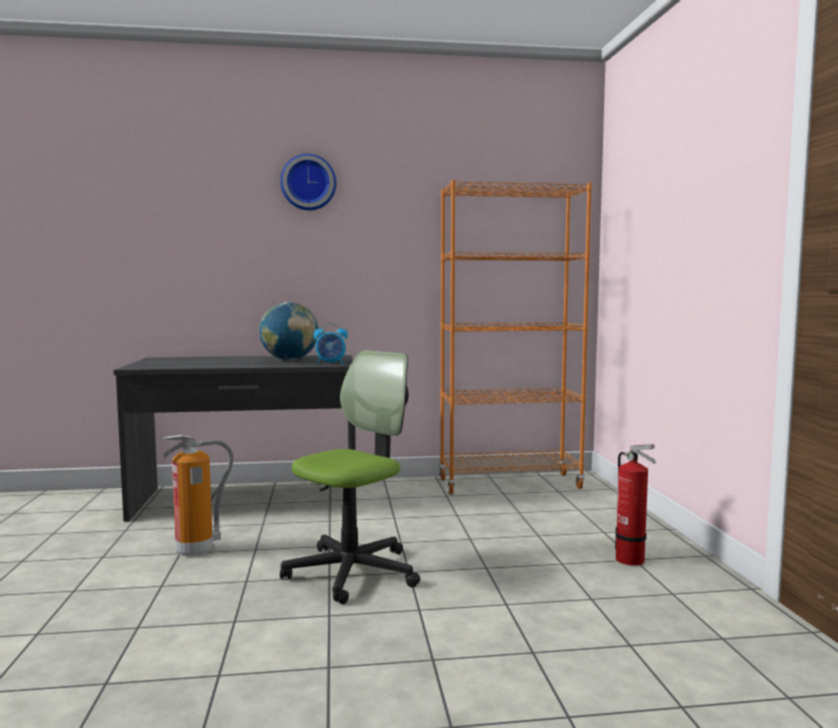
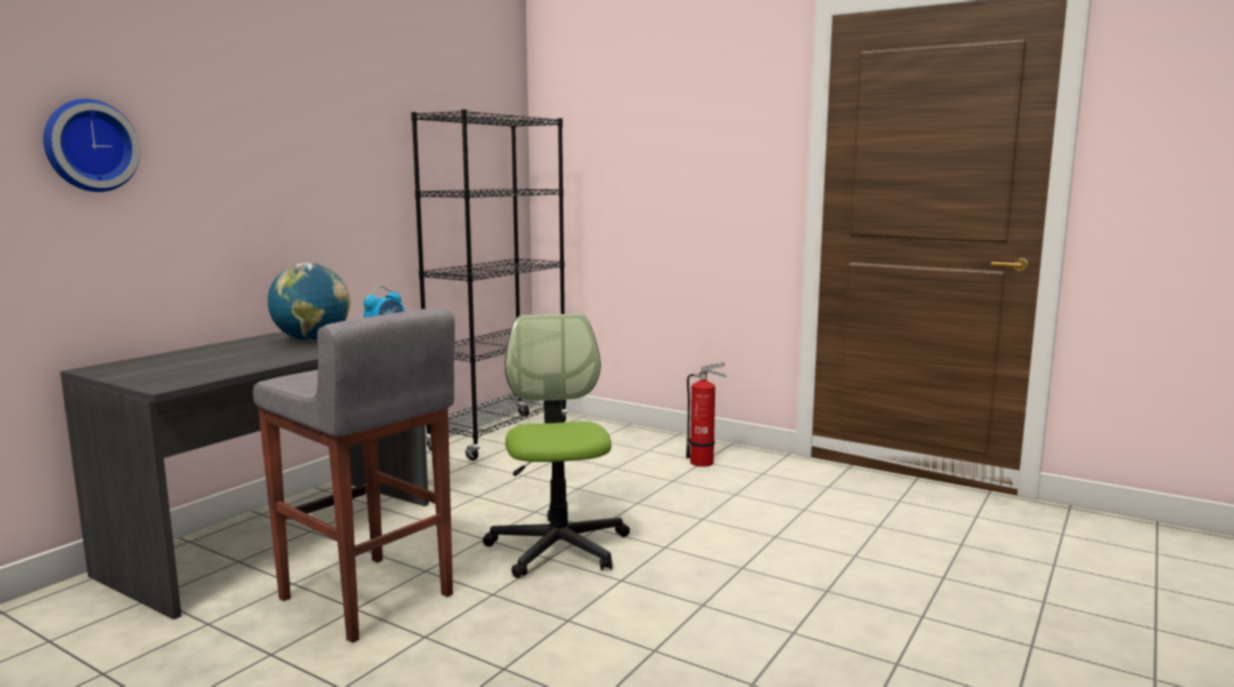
camera: 50 degrees left, 5 degrees up
(197, 550) = (366, 598): fire extinguisher -> grey stool
(308, 183) = (265, 94): wall clock -> wall clock (89, 146)
(509, 484) = (500, 436): orange bookcase -> black bookcase

